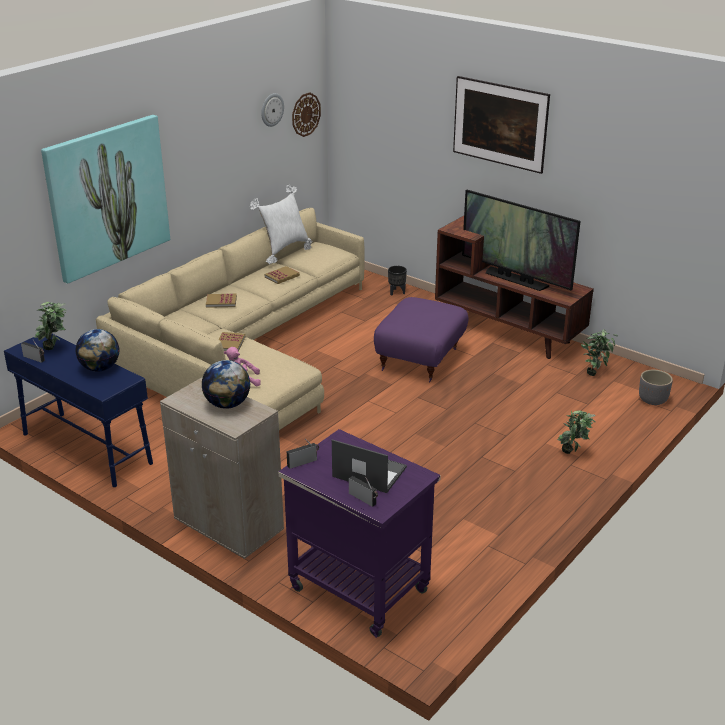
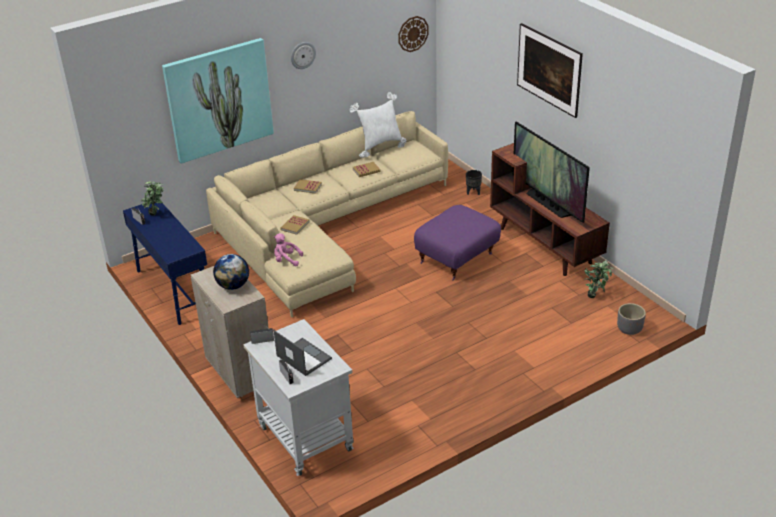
camera: 20 degrees right, 5 degrees up
(100, 368) = (178, 236): globe -> none
(271, 109) = (377, 31): wall clock -> wall clock (302, 55)
(358, 590) = (305, 438): purple cart -> white cart
(573, 454) = (530, 364): potted plant -> none

